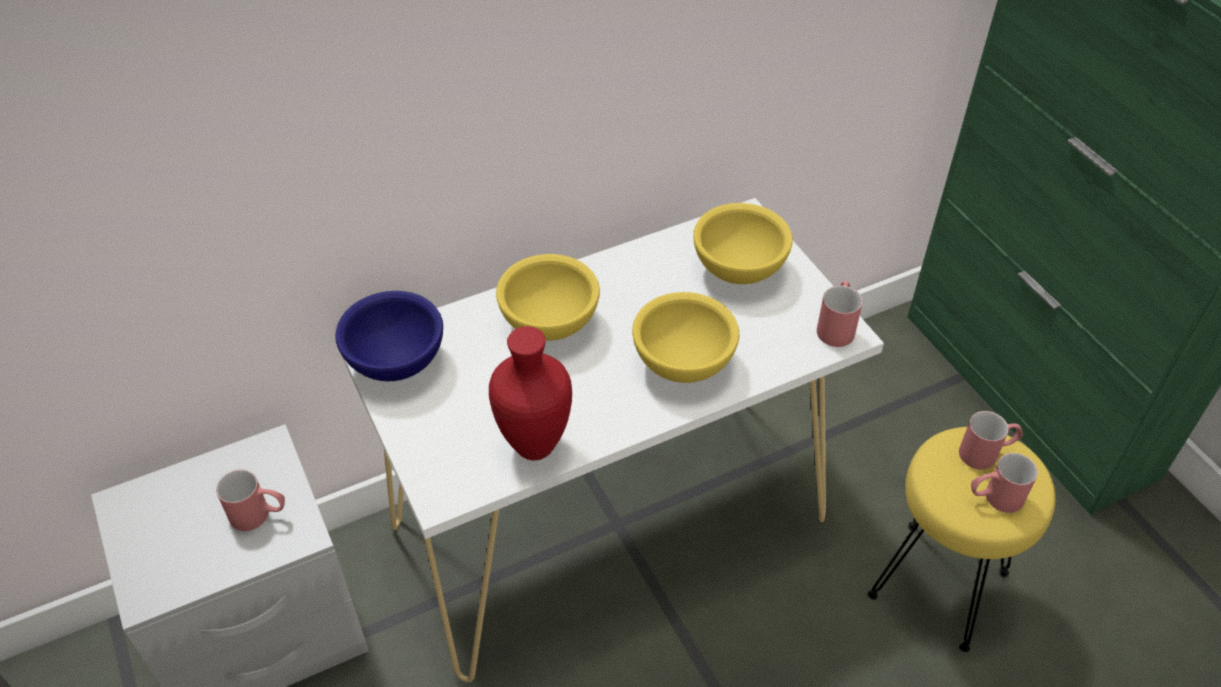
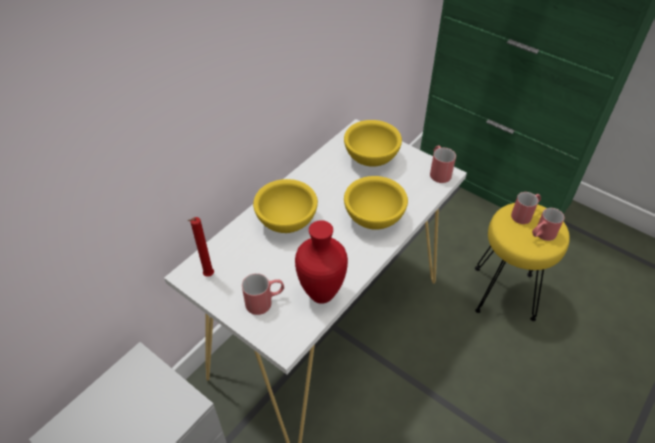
camera: 25 degrees left, 0 degrees up
(259, 515) = (155, 404): red mug -> red mug (265, 301)
(394, 362) = (207, 276): blue bowl -> red candle

